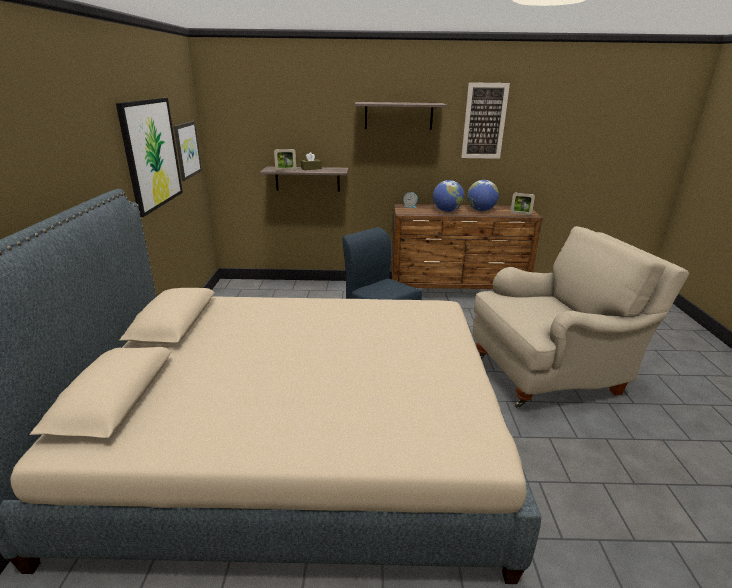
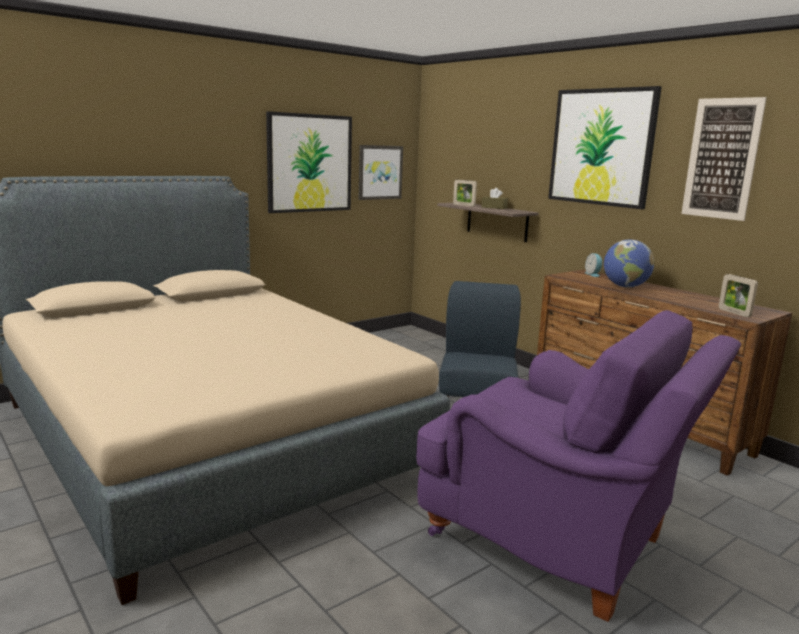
camera: 50 degrees right, 10 degrees down
(398, 115) = (601, 147): shelf -> picture
(481, 210) = (680, 297): globe -> none
(551, 374) = (556, 543): beige armchair -> purple armchair

